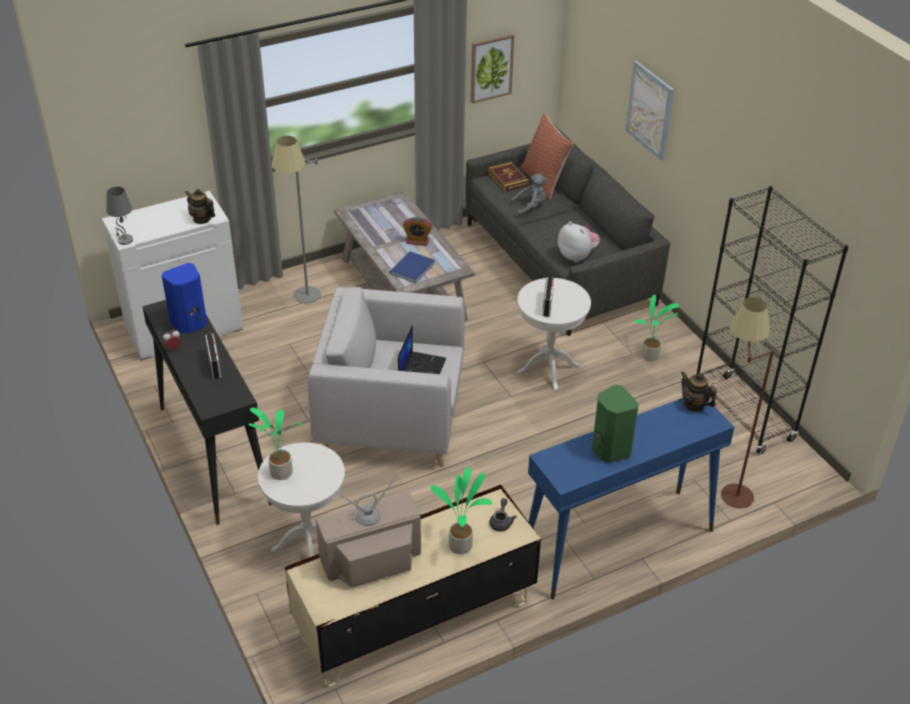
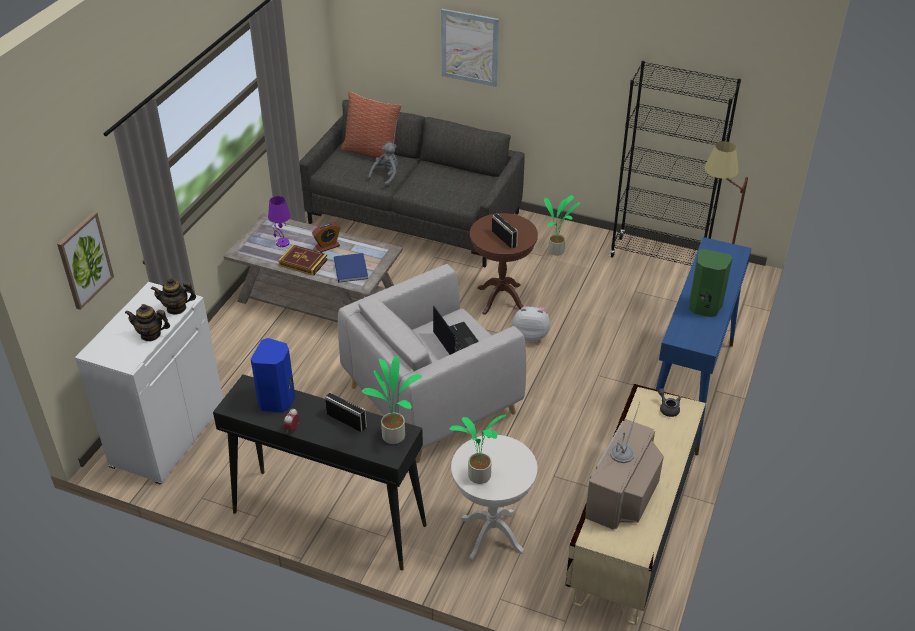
camera: 40 degrees left, 0 degrees up
(125, 240) = (128, 363): grey table lamp -> none
(305, 302) = (250, 353): grey floor lamp -> none
(387, 221) = (282, 243): none -> purple table lamp
(462, 545) = (665, 441): potted plant -> potted plant (394, 435)
(491, 68) = (295, 66): picture -> picture (84, 260)
(508, 179) = (342, 163): book -> book (303, 262)
(548, 369) = (501, 299): white side table -> brown side table
(577, 256) = (467, 196): plush toy -> plush toy (531, 335)
(694, 404) = (711, 247): teapot -> teapot (151, 335)

